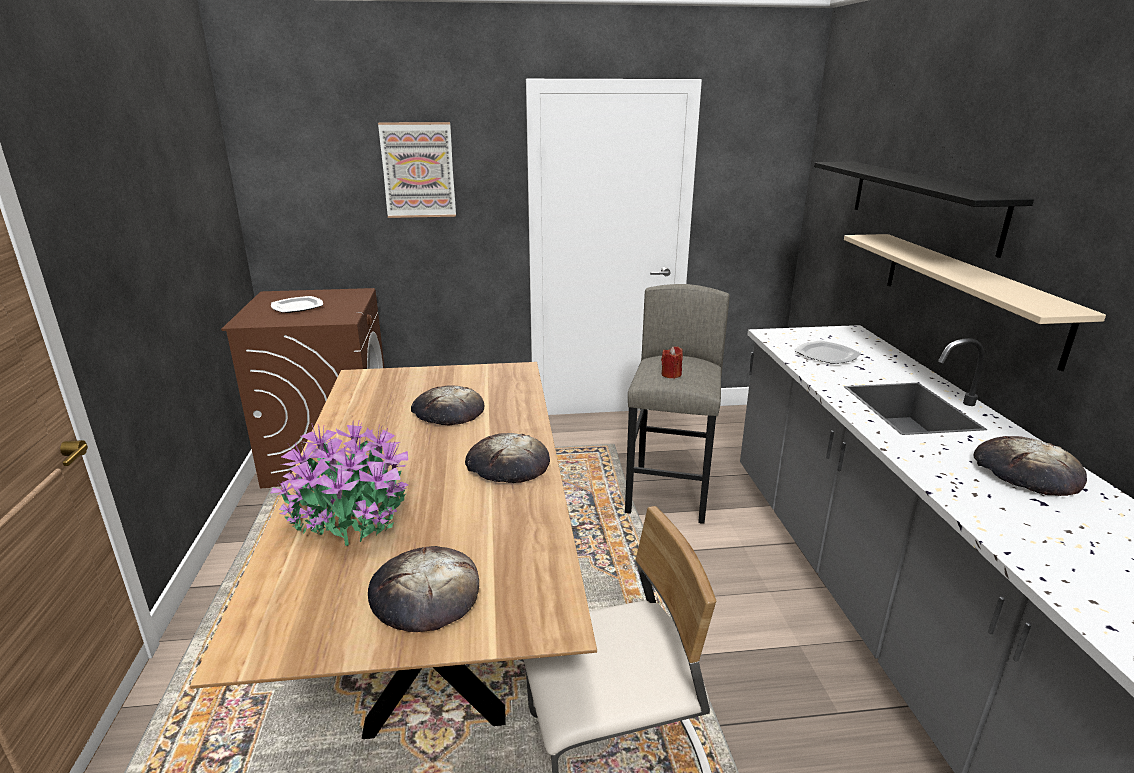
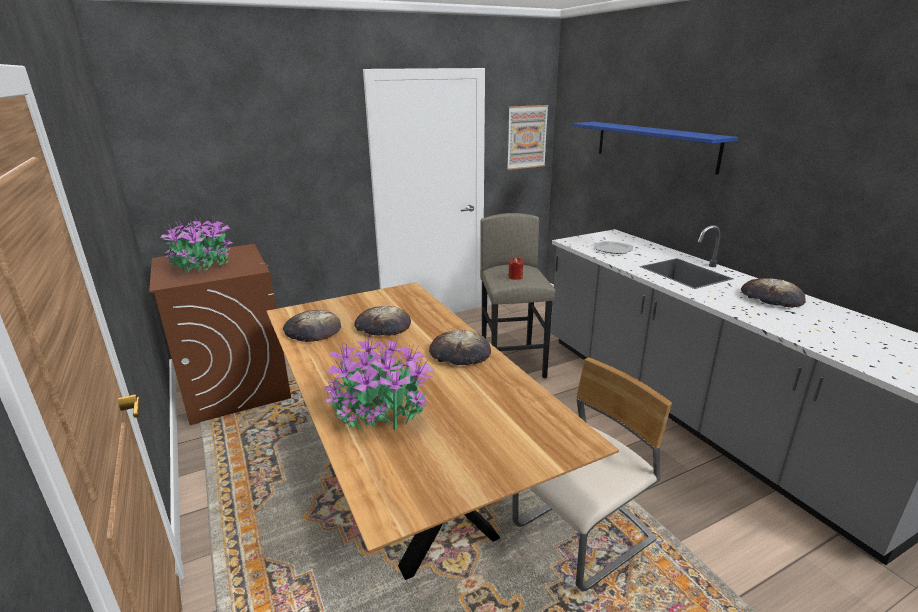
camera: 20 degrees left, 0 degrees up
(297, 307) = (201, 265): plate -> potted plant
(418, 170) = (283, 144): picture -> picture (526, 137)
(425, 593) = (481, 446): bread -> bread (313, 330)
(922, 203) = (654, 145): black shelf -> blue shelf
(967, 293) = (696, 199): beige shelf -> none

